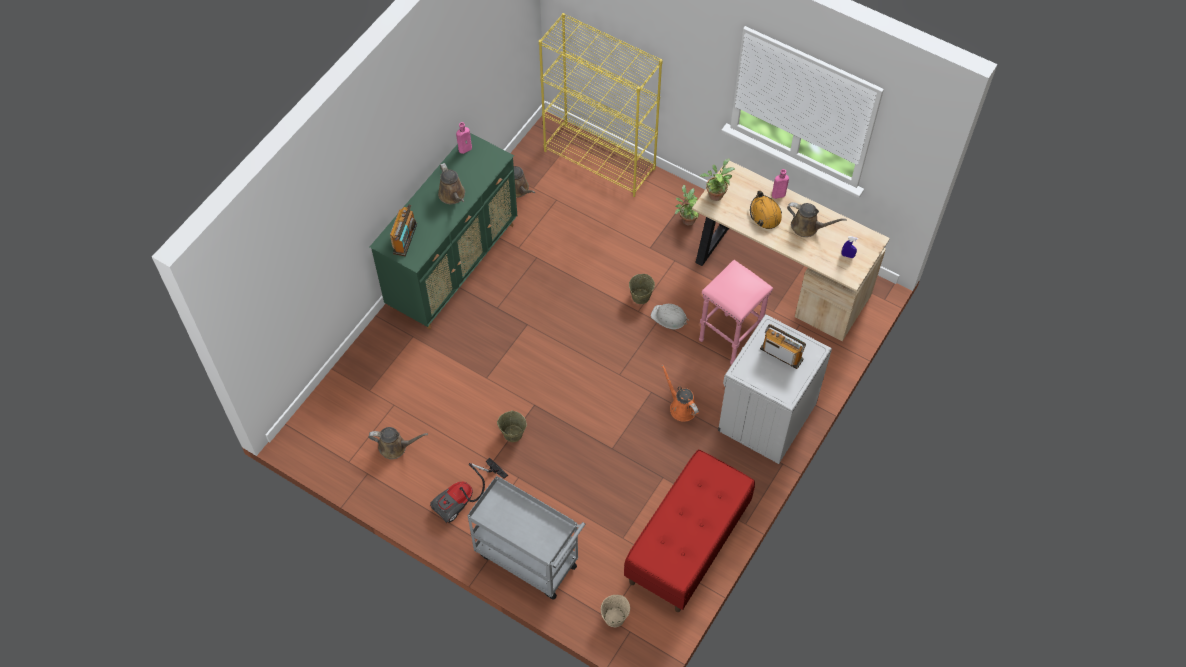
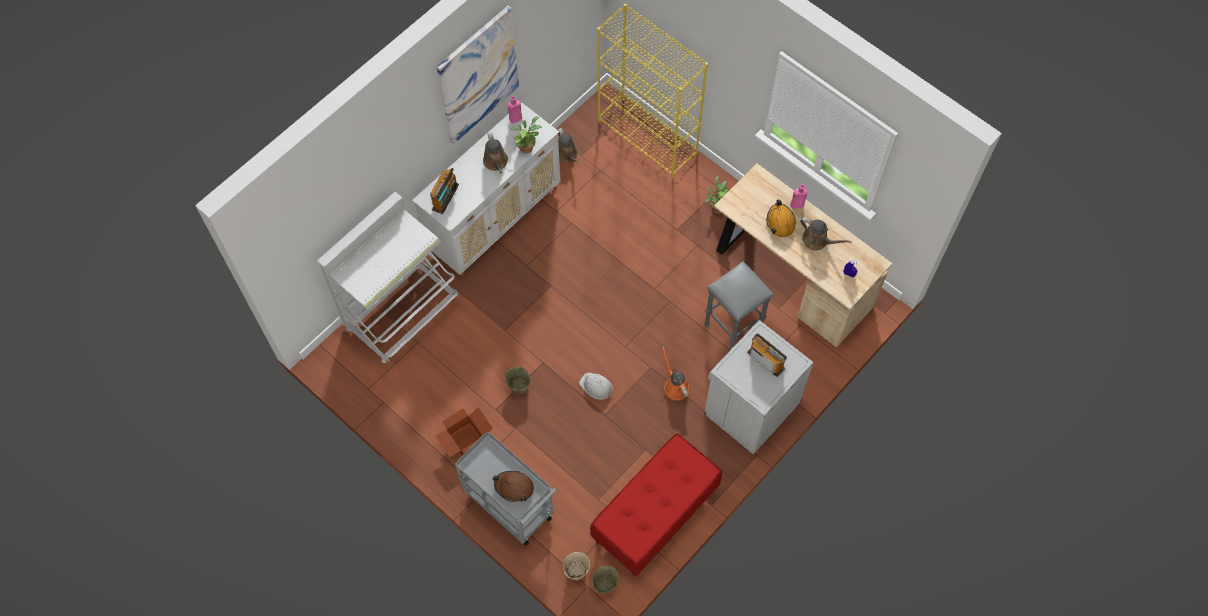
camera: 10 degrees right, 5 degrees up
(373, 379) = (403, 315): none -> white shoe rack
(395, 447) = (412, 381): brown watering can -> none
(425, 99) = (478, 75): none -> picture
(453, 265) = (494, 219): green cabinet -> white cabinet
(465, 499) = (465, 440): vacuum cleaner -> cardboard box
(536, 530) = (514, 487): none -> brown hard hat
(640, 297) = (659, 275): beige bucket -> beige bucket (604, 585)
(669, 317) = (681, 299): white hard hat -> white hard hat (596, 386)
(716, 193) = (739, 195): potted plant -> potted plant (526, 146)
(728, 338) = (731, 328): pink stool -> grey stool

